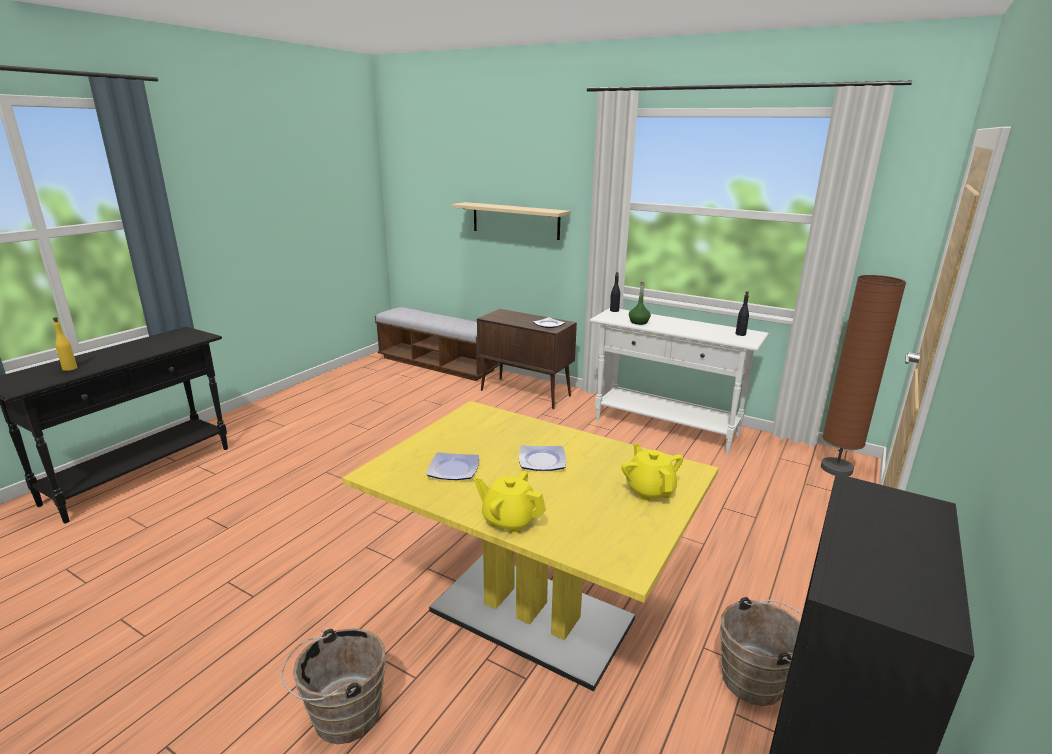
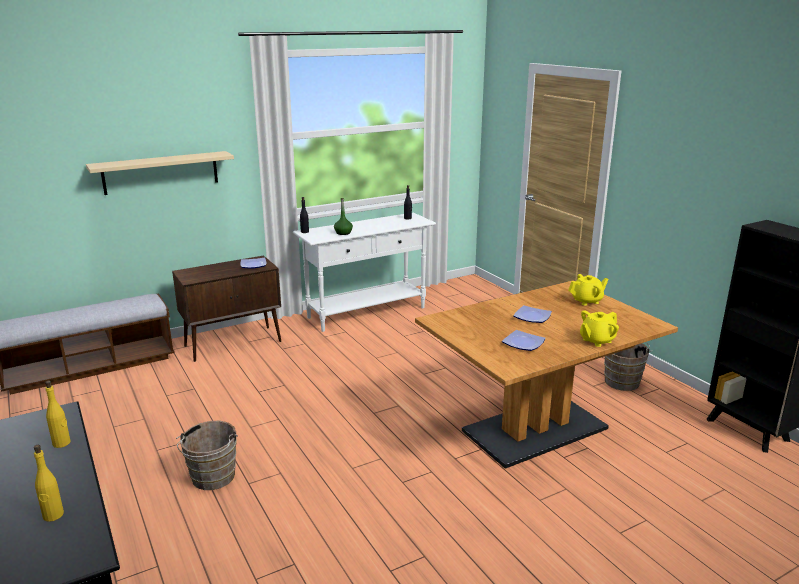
camera: 60 degrees left, 0 degrees up
(160, 347) = (62, 443): none -> yellow bottle
(341, 716) = (585, 526): brown bucket -> brown bucket (212, 479)
(531, 615) = (535, 430): yellow dining table -> brown dining table
(649, 491) = (587, 301): yellow teapot -> yellow teapot turned 150 degrees clockwise
(836, 469) = (473, 288): brown floor lamp -> none

